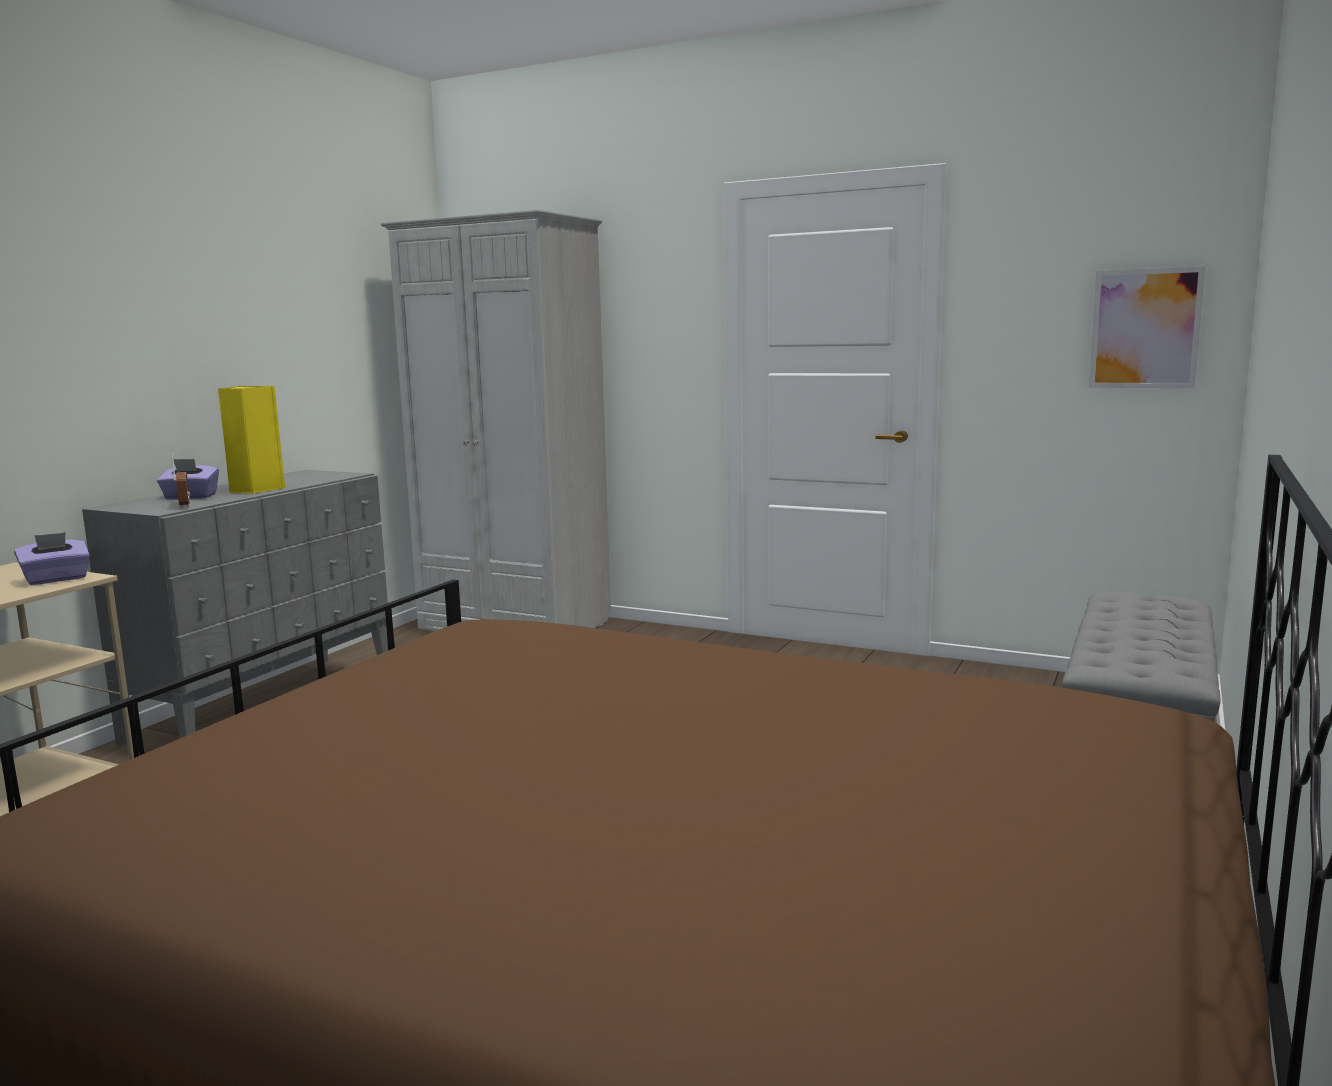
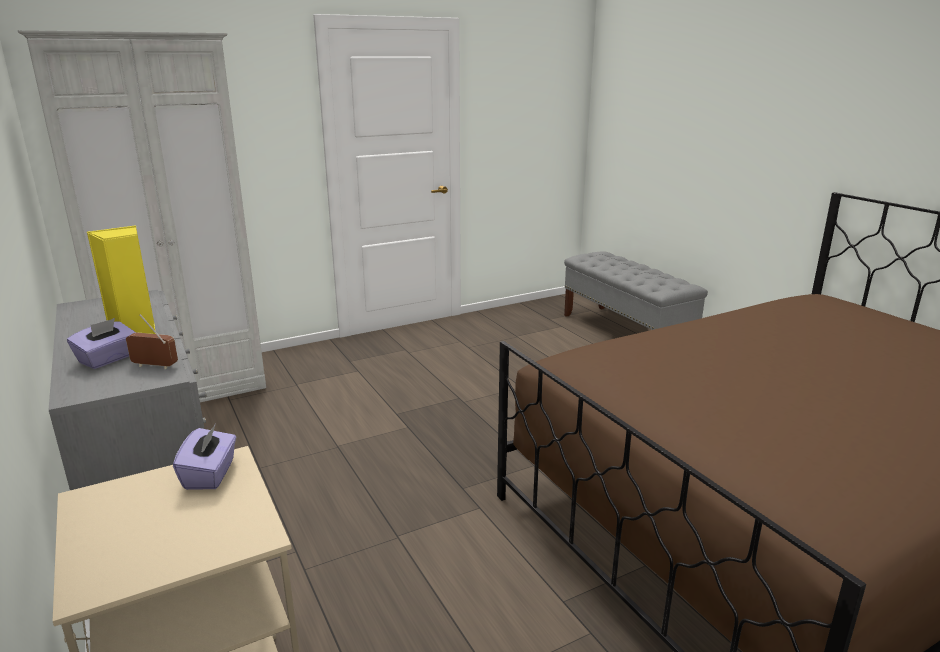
camera: 55 degrees left, 10 degrees up
(1145, 329) = (551, 119): picture -> none

